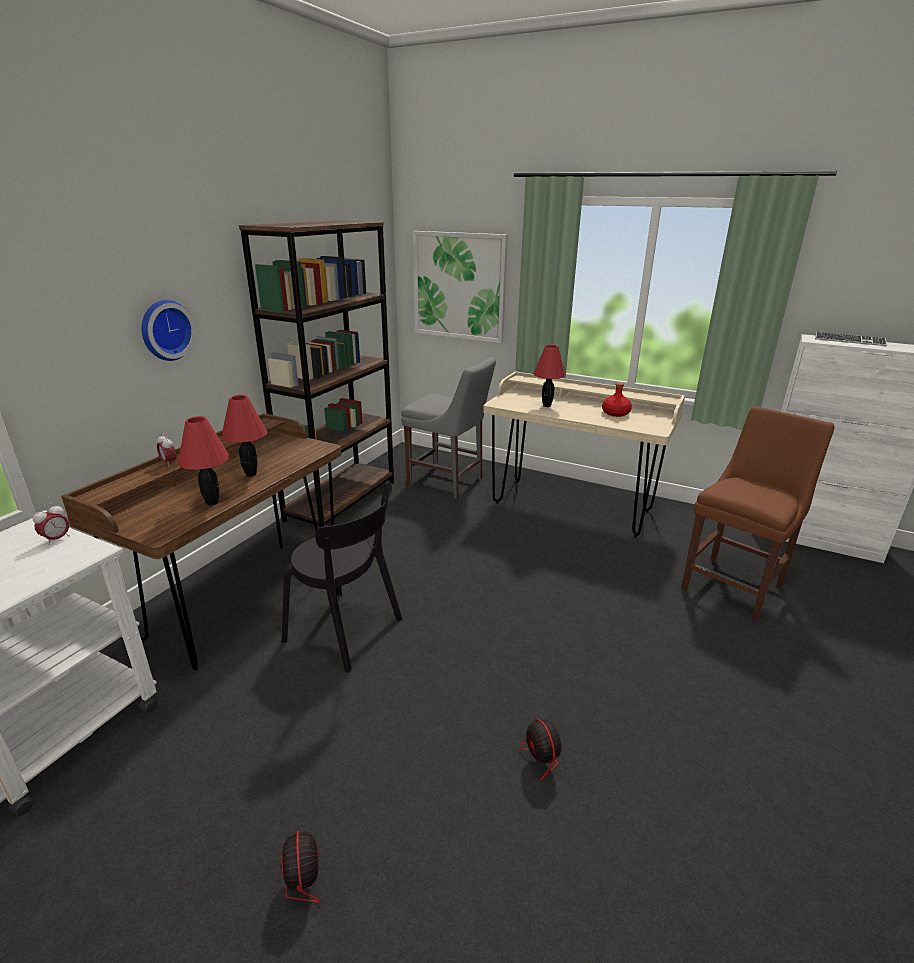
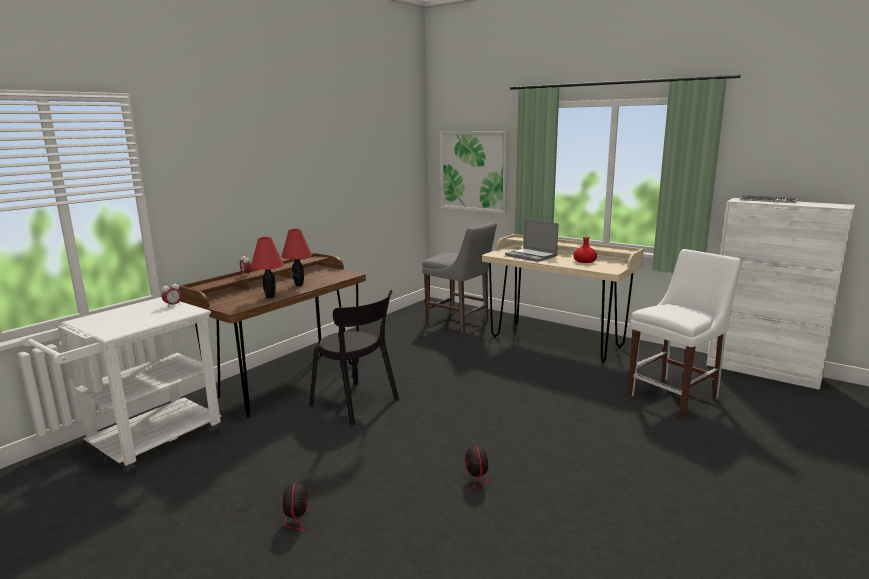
camera: 10 degrees right, 10 degrees down
(165, 330) = (253, 189): wall clock -> none
(341, 500) = (372, 331): brown bookcase -> none
(547, 405) = (532, 256): red table lamp -> laptop
(735, 584) = (676, 395): brown chair -> white chair

